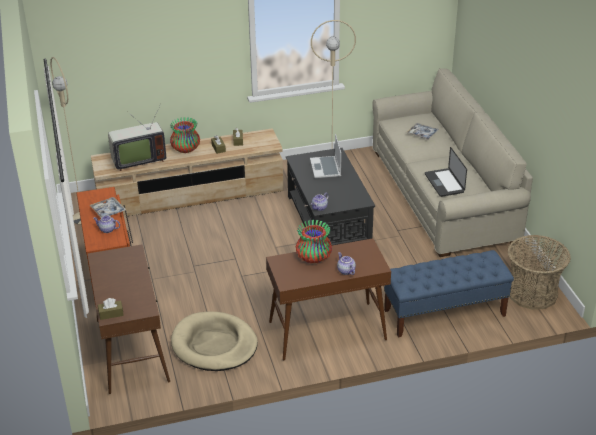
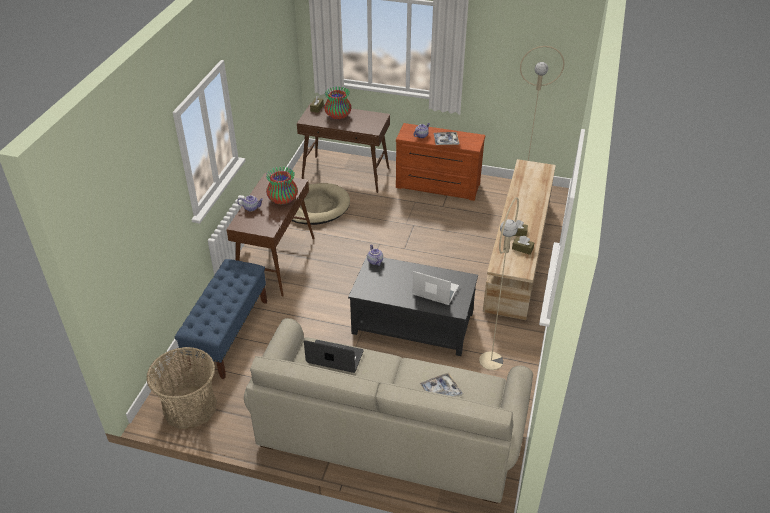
camera: 120 degrees right, 5 degrees up
(137, 160) = (529, 185): television -> none
(186, 149) = (529, 214): vase -> vase (338, 116)

